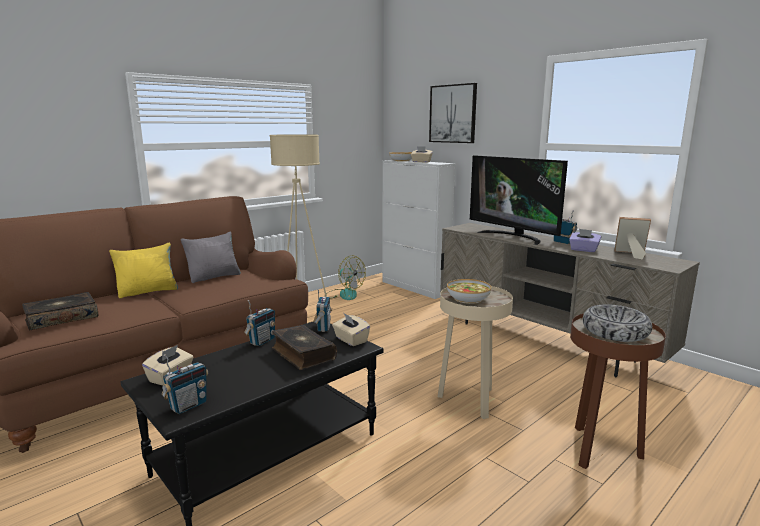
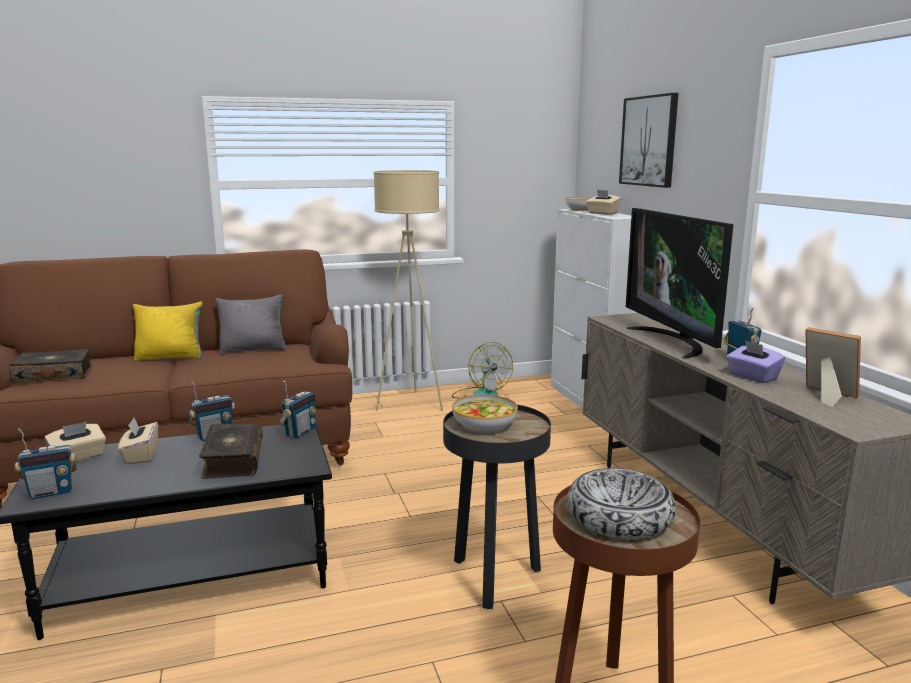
camera: 25 degrees right, 0 degrees up
(351, 340) = (308, 454): beige tissue box -> beige tissue box (141, 456)
(470, 401) = (494, 579): beige side table -> black side table

